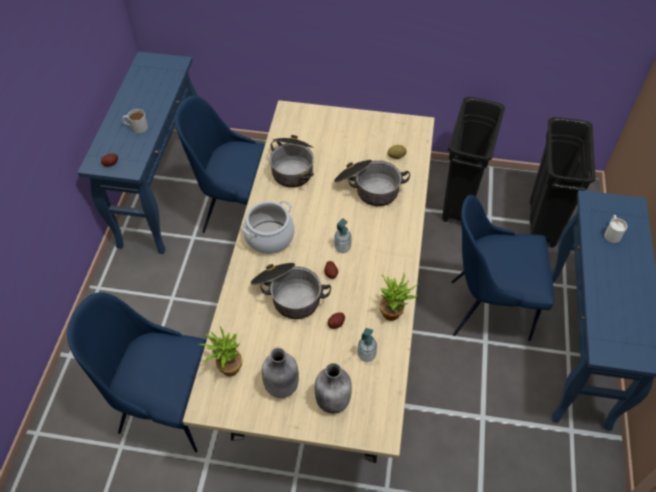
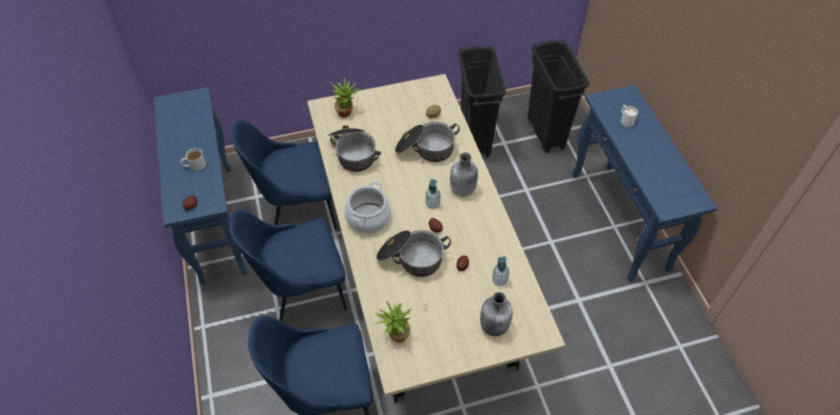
camera: 25 degrees left, 0 degrees up
(281, 387) = (448, 332): grey bottle -> grey bottle (463, 190)
(394, 312) = (502, 239): potted plant -> potted plant (347, 111)
(488, 310) = (541, 216): blue chair -> blue chair (304, 296)

